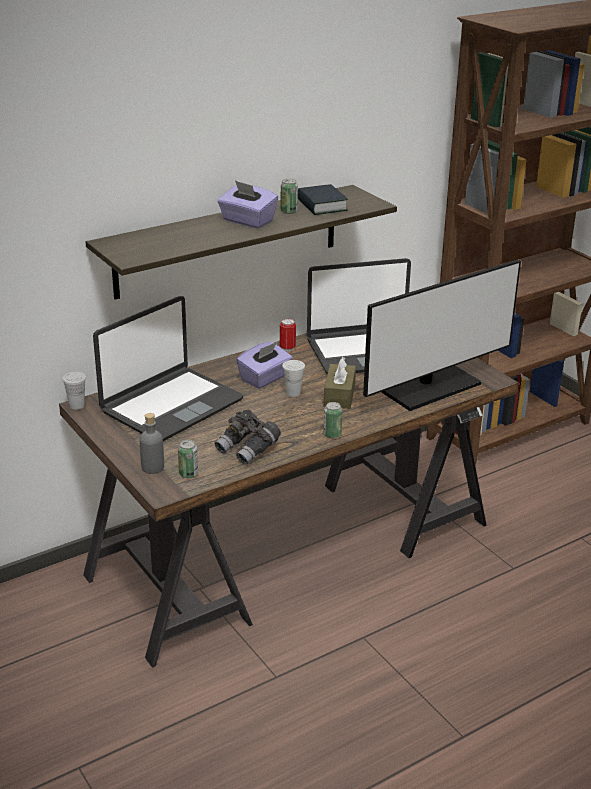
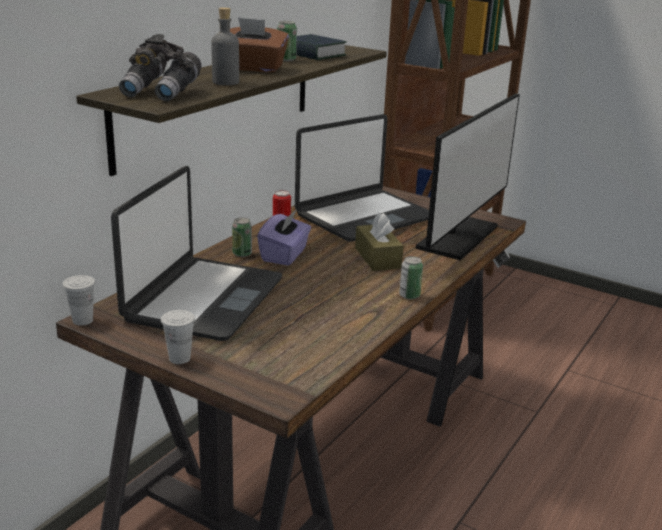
camera: 25 degrees left, 5 degrees down
(152, 467) = (241, 371): grey bottle -> grey bottle (225, 82)
(188, 474) = (292, 369): can -> can (242, 254)
(247, 221) = (253, 68): purple tissue box -> brown tissue box
(248, 449) = (335, 328): grey binoculars -> grey binoculars (162, 93)
(293, 393) = (328, 263): white cup -> white cup (179, 358)

